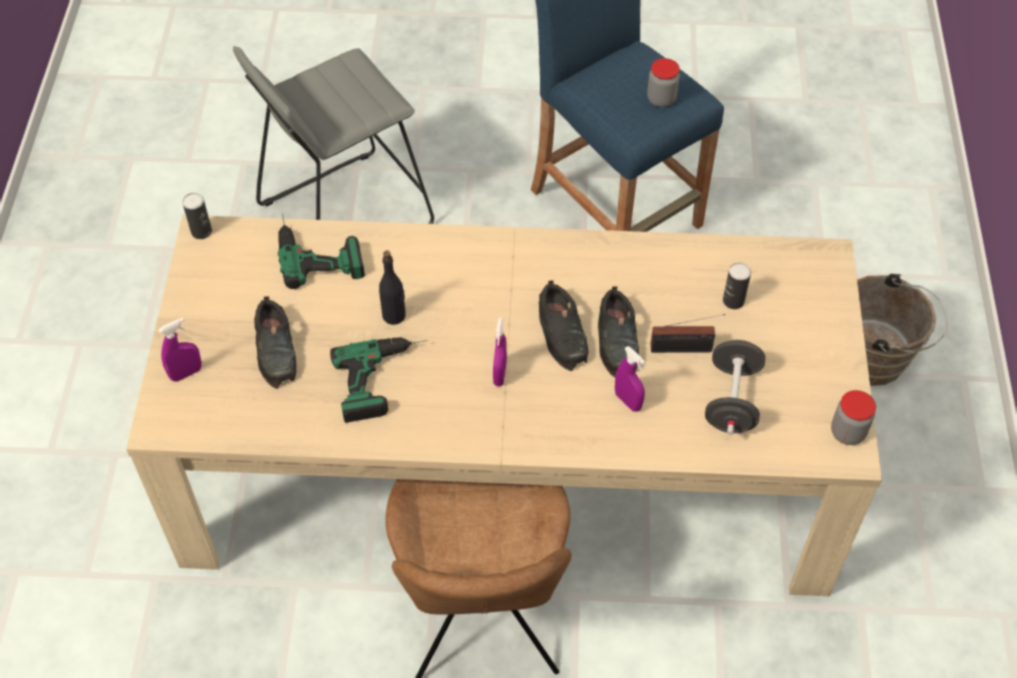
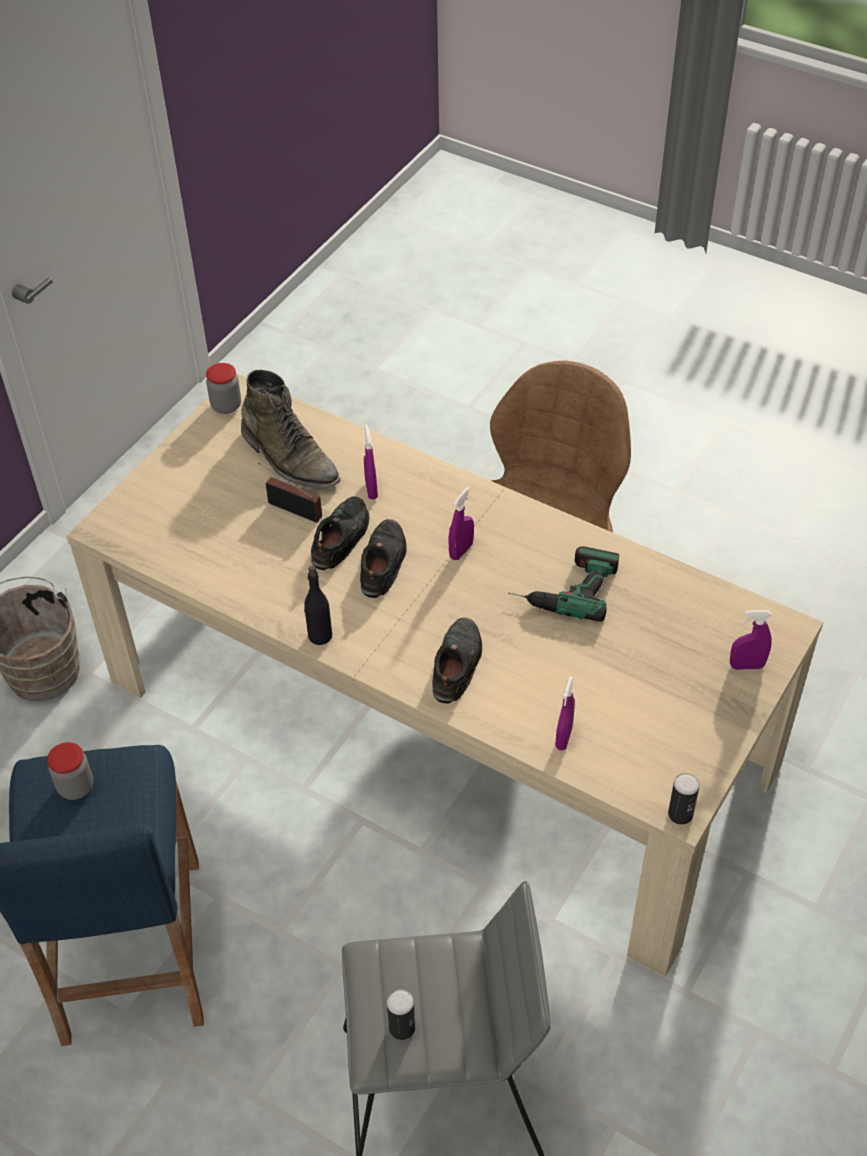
camera: 150 degrees left, 5 degrees down
(276, 349) = (651, 653): black shoe -> black shoe (456, 663)
(318, 249) = (563, 737): power drill -> purple spray bottle
(394, 315) = (524, 639): black bottle -> black bottle (319, 635)
(732, 400) = (290, 458): black dumbbell -> green boot
(733, 301) = (217, 527): can -> can (402, 1027)

